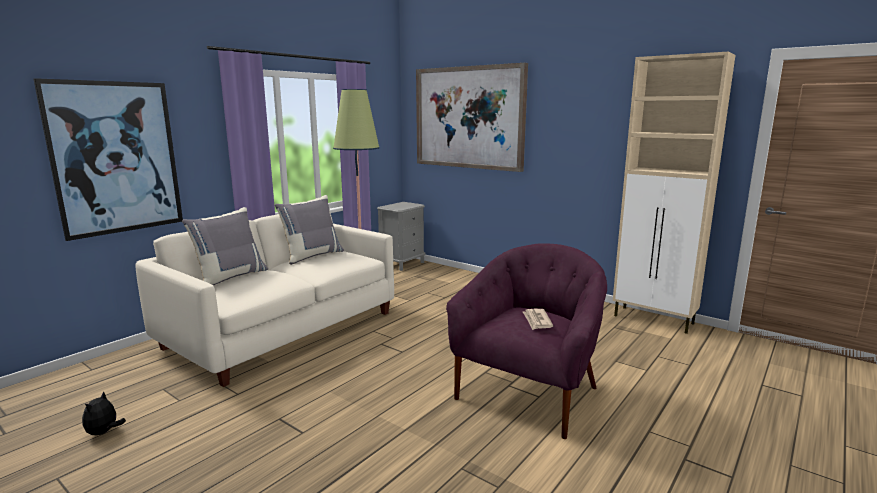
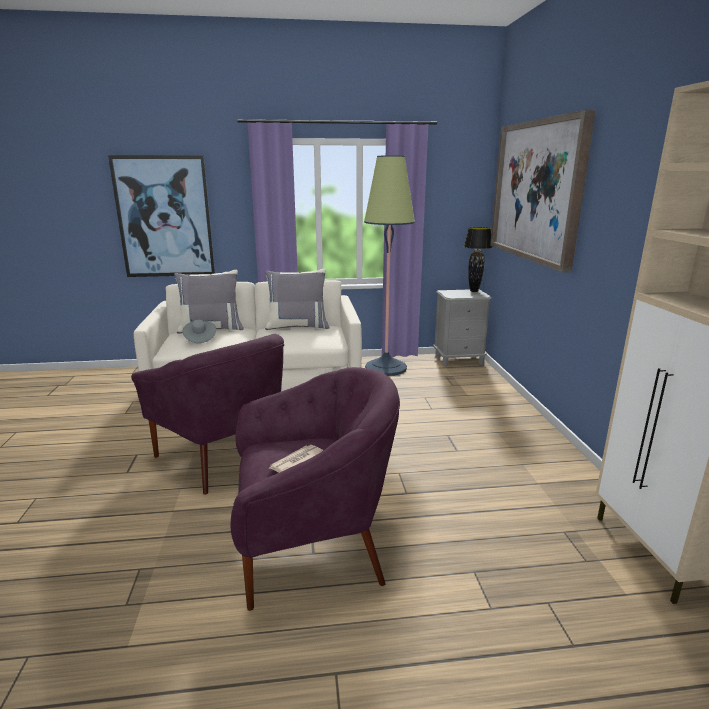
camera: 45 degrees right, 5 degrees up
(104, 432) = (69, 416): plush toy -> none
(247, 285) = (200, 338): none -> grey hat
(363, 380) = (226, 454): none -> purple armchair
(404, 203) = (473, 291): none -> black table lamp

